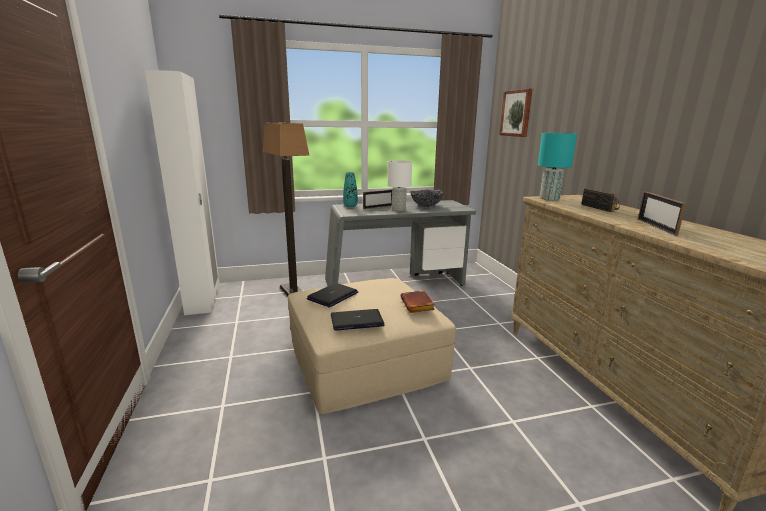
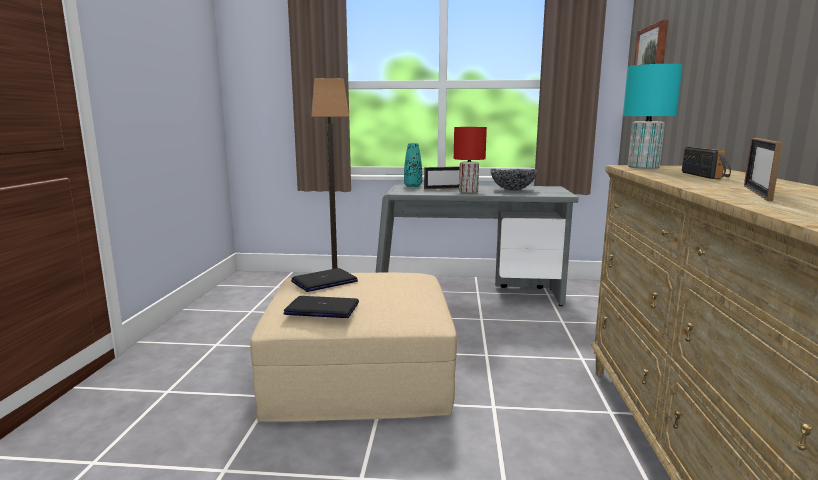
camera: 20 degrees right, 5 degrees down
(203, 300) = (235, 287): white wardrobe -> none
(398, 209) = (468, 191): white table lamp -> red table lamp
(418, 305) = (419, 303): brown book -> none

